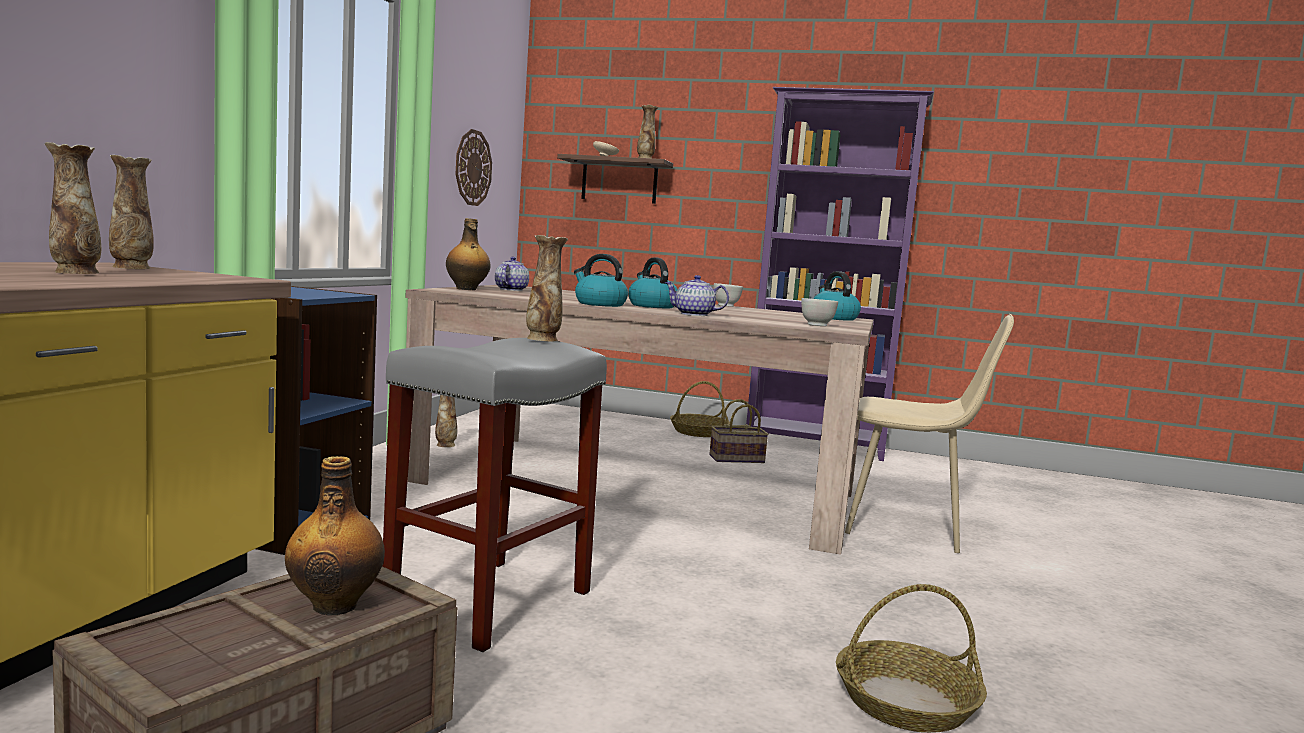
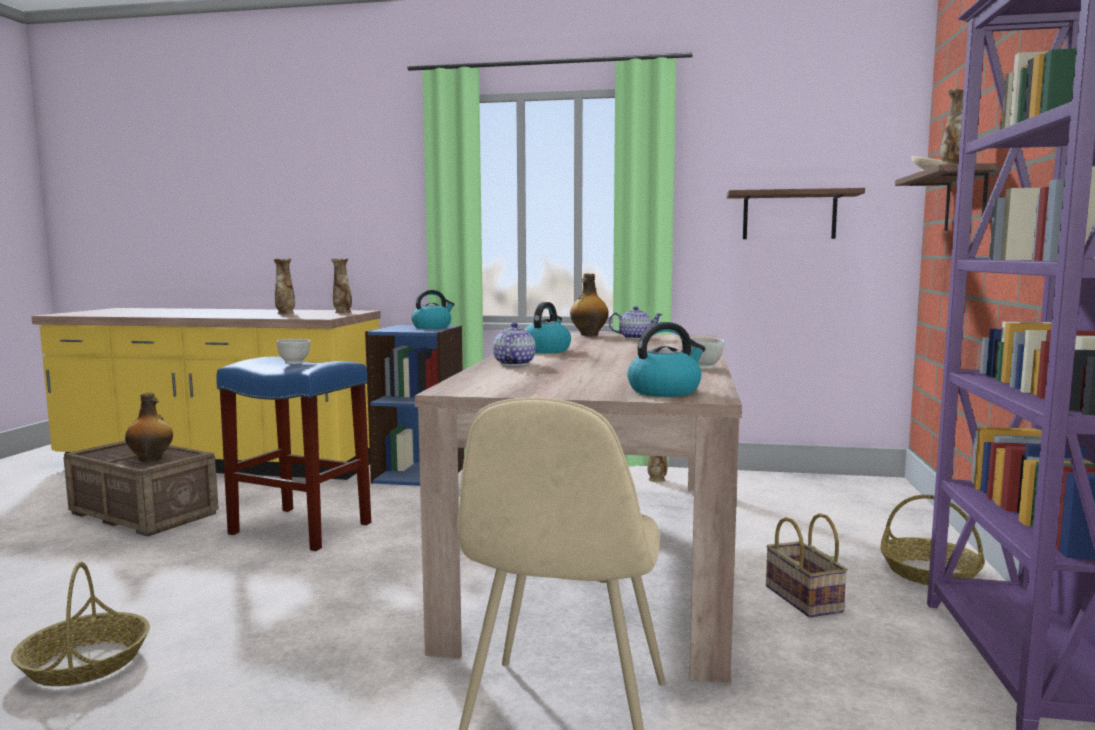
camera: 85 degrees right, 0 degrees up
(472, 168) = (789, 215): wall clock -> shelf
(490, 600) = (303, 528): grey stool -> blue stool
(543, 339) = (325, 362): vase -> none
(651, 306) = (583, 356): kettle -> kettle (432, 327)
(817, 325) = (501, 385): white bowl -> white bowl (294, 363)

